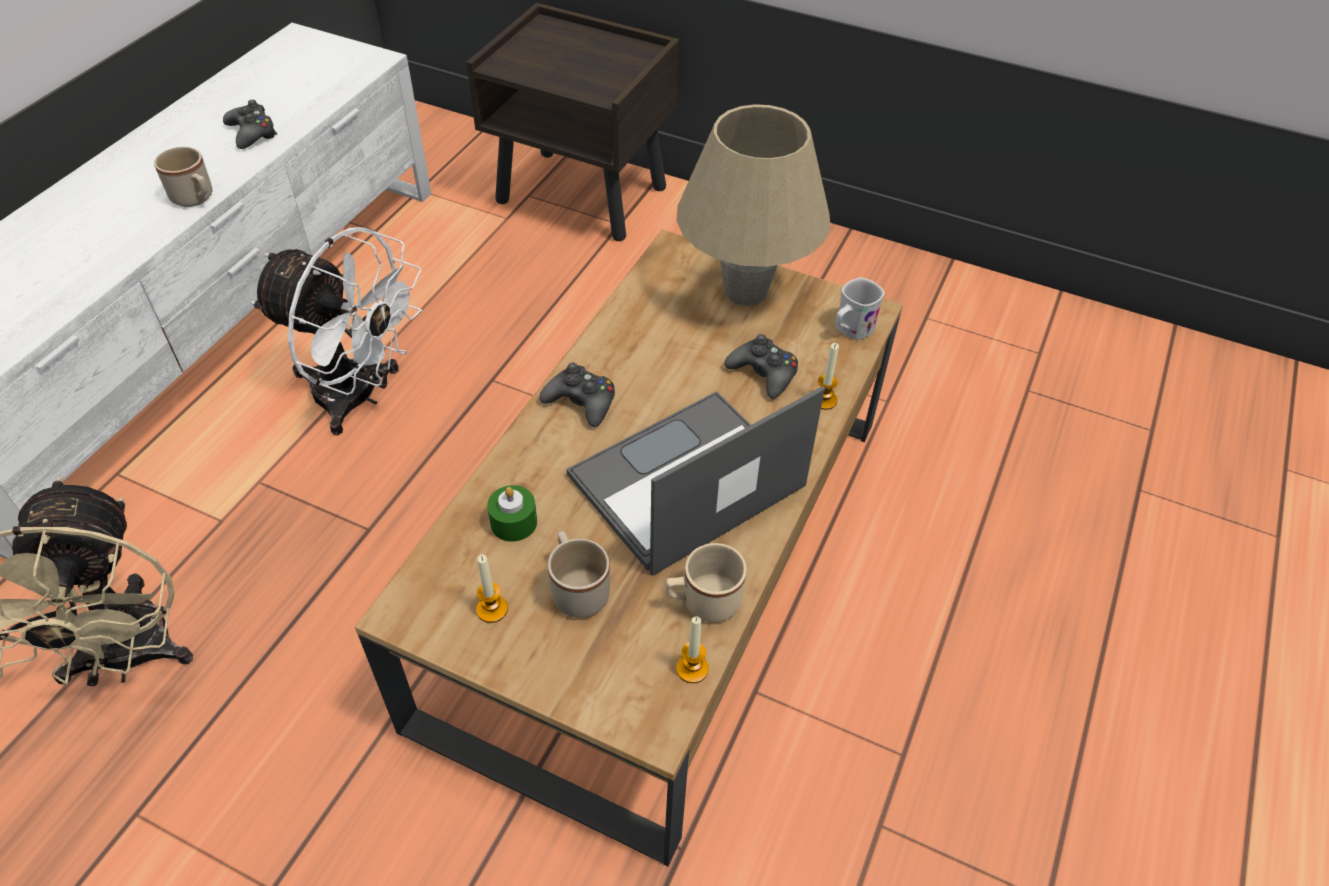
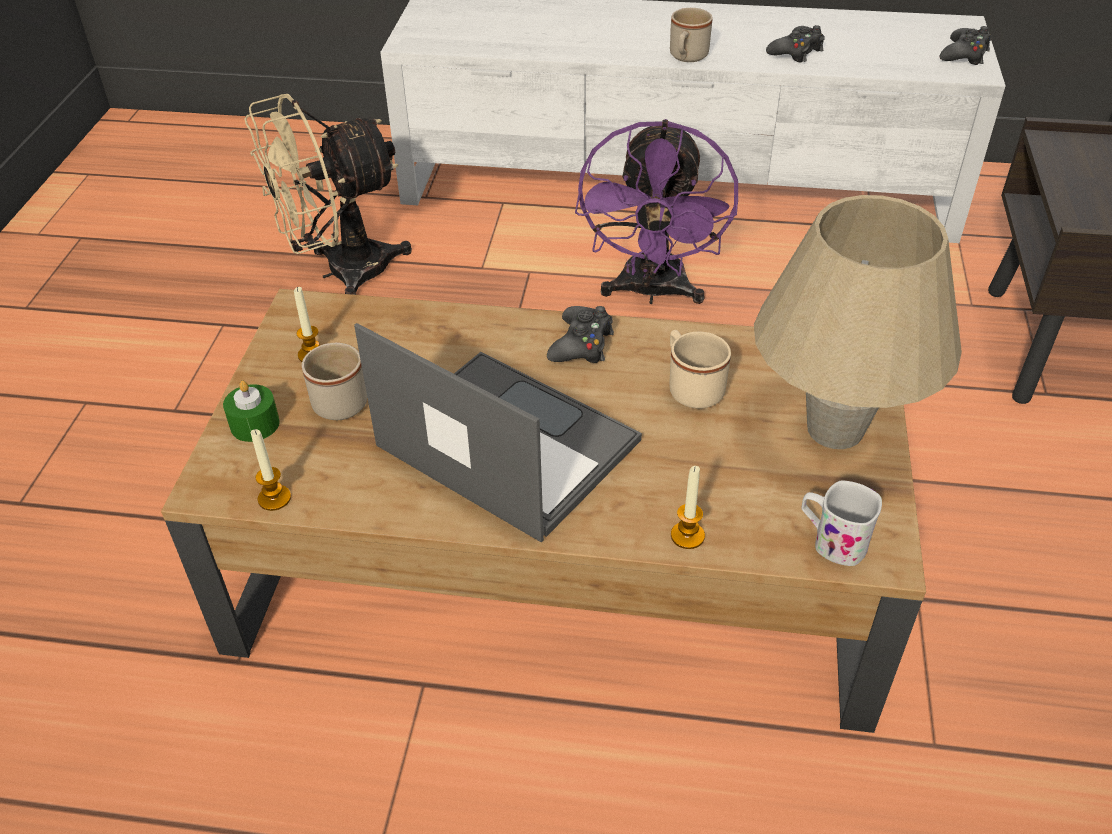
camera: 75 degrees right, 5 degrees down
(360, 397) = (652, 292): white fan -> purple fan
(513, 522) = (411, 341): green candle -> green candle (255, 424)
(703, 602) = (354, 489): beige mug -> beige mug (691, 387)
(763, 373) = (702, 473): black game controller -> black game controller (964, 55)

